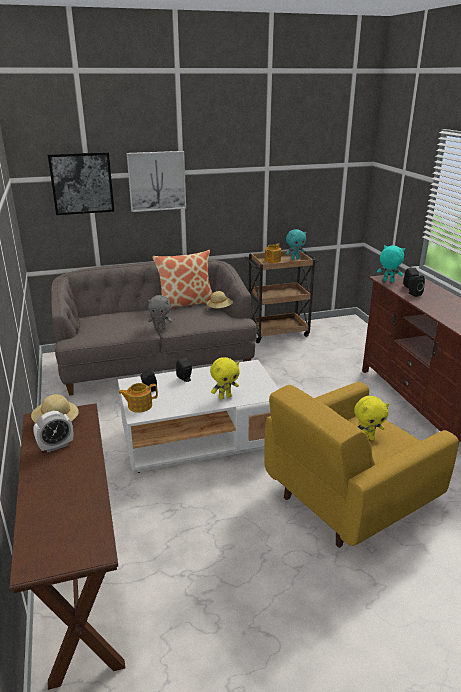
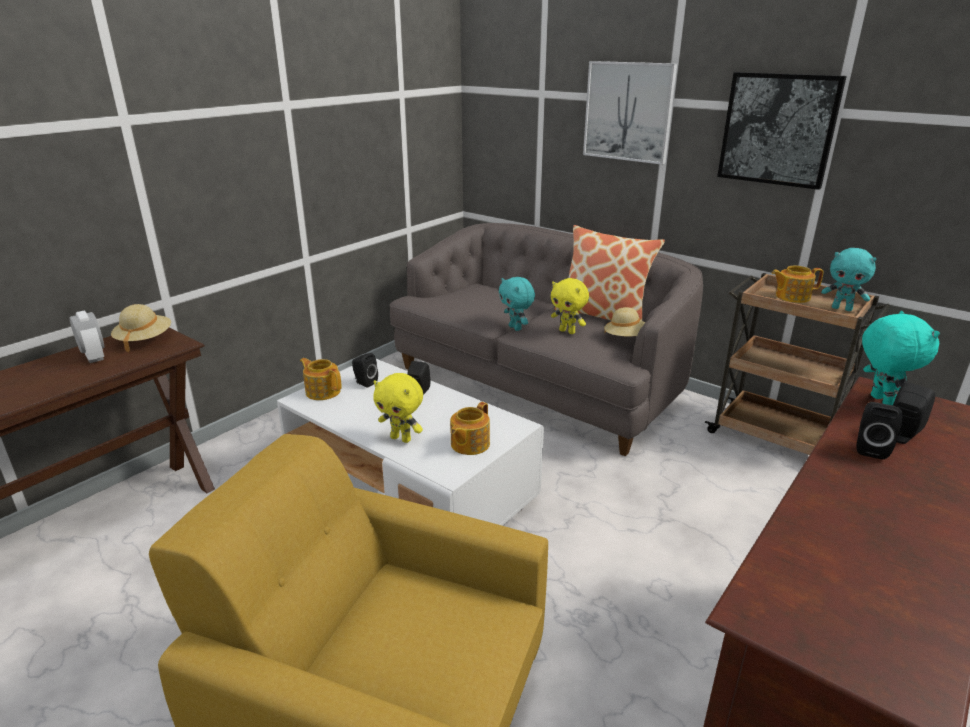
camera: 55 degrees right, 0 degrees up
(56, 446) = (94, 357): alarm clock -> alarm clock turned 150 degrees counterclockwise
(82, 183) = (532, 102): picture -> picture (778, 129)
(161, 328) = (516, 328): grey plush toy -> turquoise plush toy
(252, 381) = (469, 444): none -> teapot
(367, 439) = (415, 634): yellow plush toy -> yellow plush toy (568, 331)

